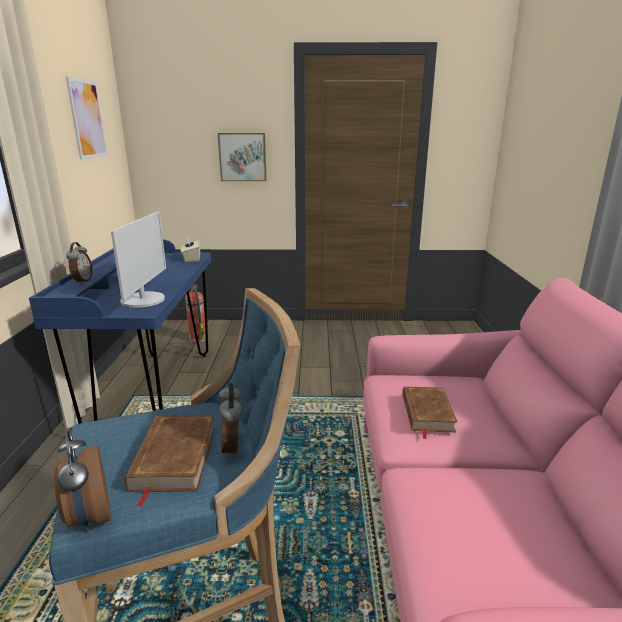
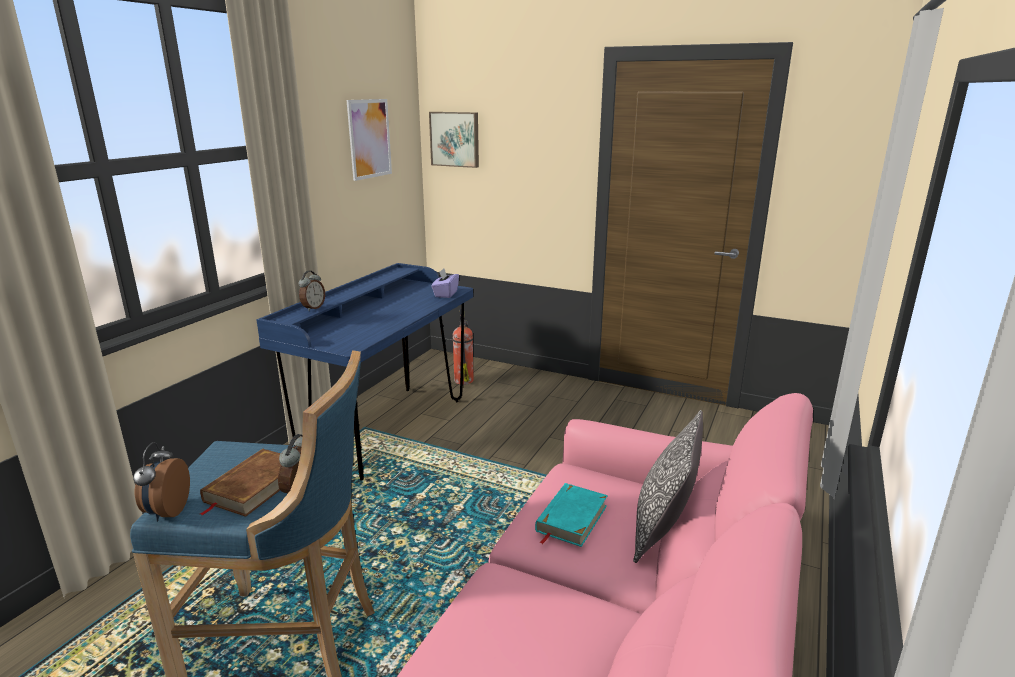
camera: 25 degrees right, 0 degrees up
(143, 300) = (357, 335): monitor -> none
(191, 259) = (445, 294): beige tissue box -> purple tissue box
(243, 157) = (538, 178): picture -> picture (455, 139)
(427, 413) = (571, 518): brown book -> turquoise book
(491, 403) = (662, 529): none -> pillow

